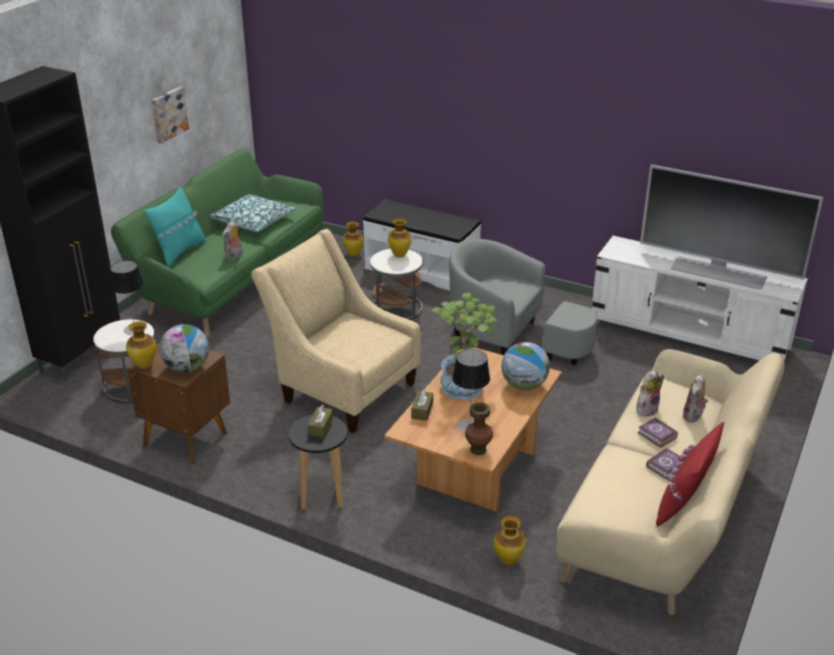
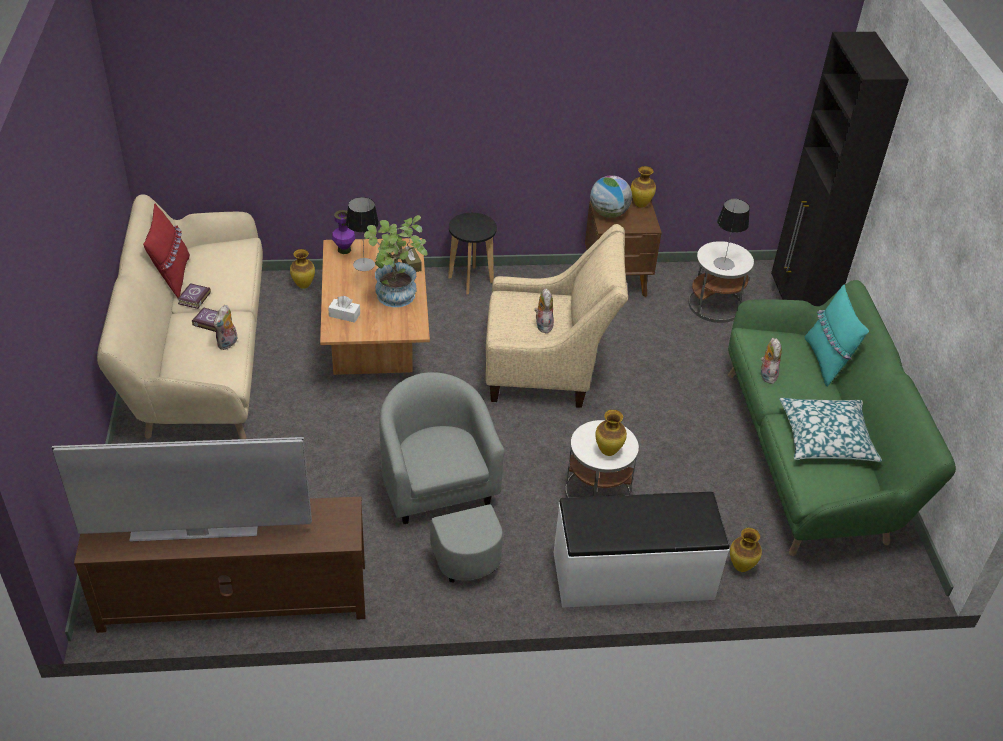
camera: 145 degrees right, 10 degrees up
(168, 114) = (947, 297): picture -> none
(320, 427) = (473, 229): brown tissue box -> none
(478, 449) = (344, 250): brown vase -> purple vase
(510, 336) = (443, 504): grey armchair -> grey armchair turned 105 degrees counterclockwise
(524, 385) = (344, 315): globe -> white tissue box
(689, 336) = (233, 598): white tv stand -> brown tv stand
(693, 417) = (183, 351): plush toy -> plush toy (542, 325)

